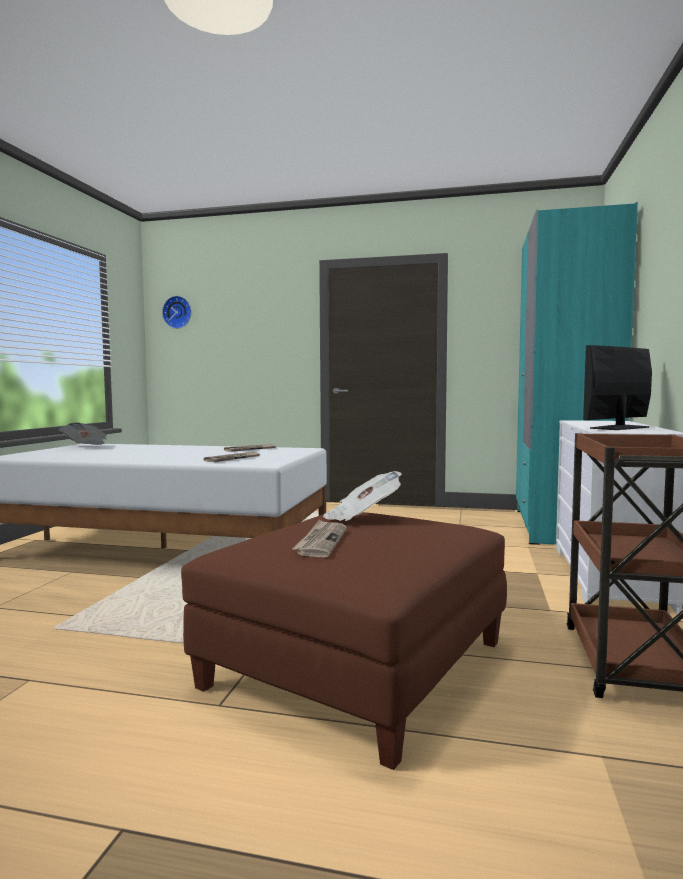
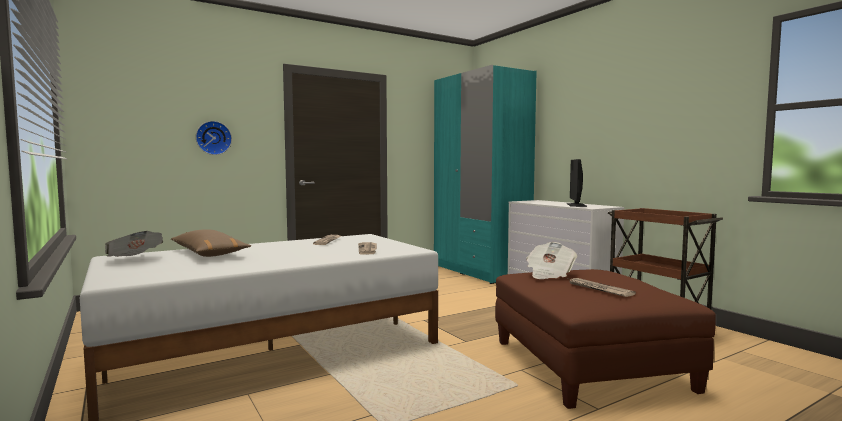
camera: 45 degrees left, 0 degrees up
(134, 448) = (209, 253): none -> brown pillow
(178, 312) = (115, 95): wall clock -> wall clock (213, 138)

